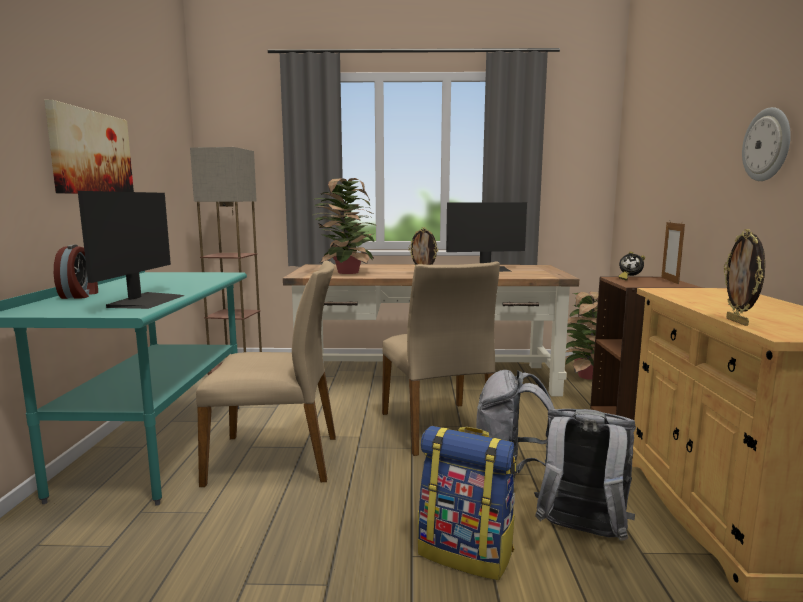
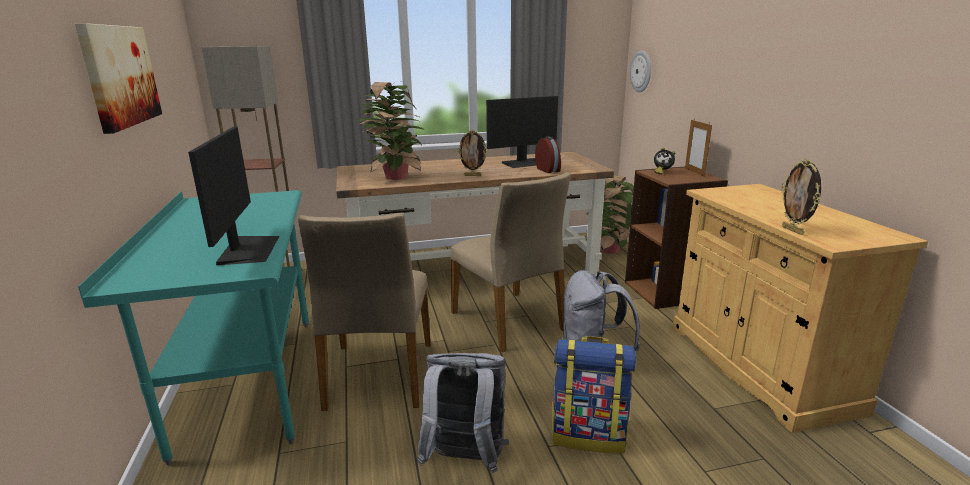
camera: 15 degrees left, 10 degrees up
(80, 295) = (158, 247): alarm clock -> alarm clock (548, 170)
(276, 458) = (378, 375): beige chair -> beige chair turned 105 degrees clockwise
(580, 534) = (665, 401): grey backpack -> grey backpack (465, 460)
(767, 145) = (790, 64): wall clock -> wall clock (641, 71)

